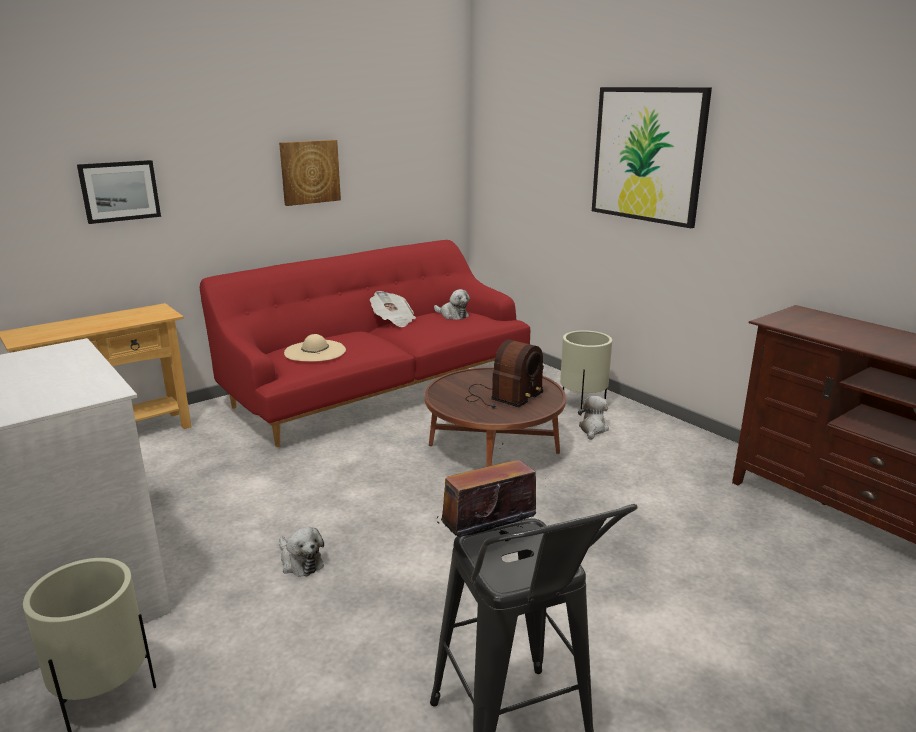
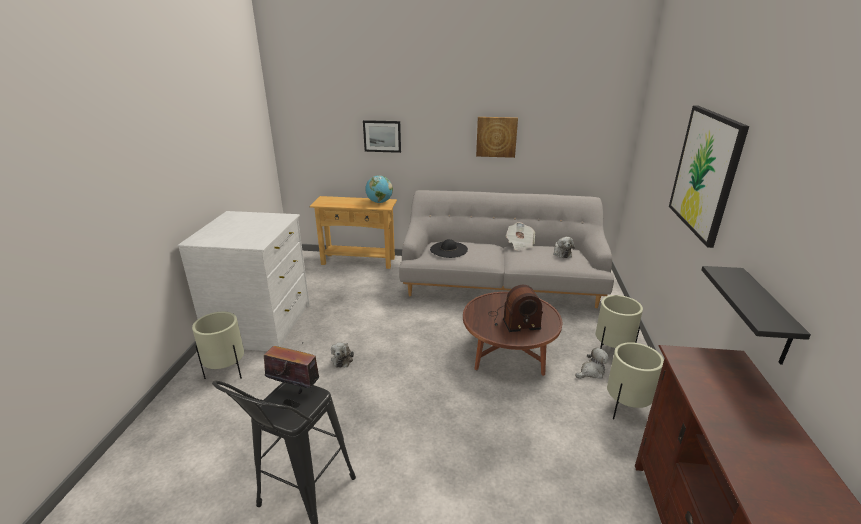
camera: 45 degrees right, 5 degrees up
(143, 312) = (379, 202): none -> globe
(315, 351) = (448, 249): beige hat -> black hat
(378, 387) = (501, 283): red sofa -> grey sofa
(660, 443) = (625, 408): none -> beige planter
(811, 261) = (765, 317): none -> black shelf

